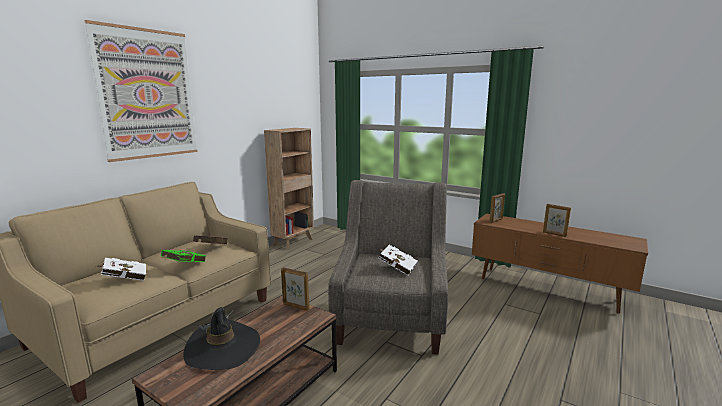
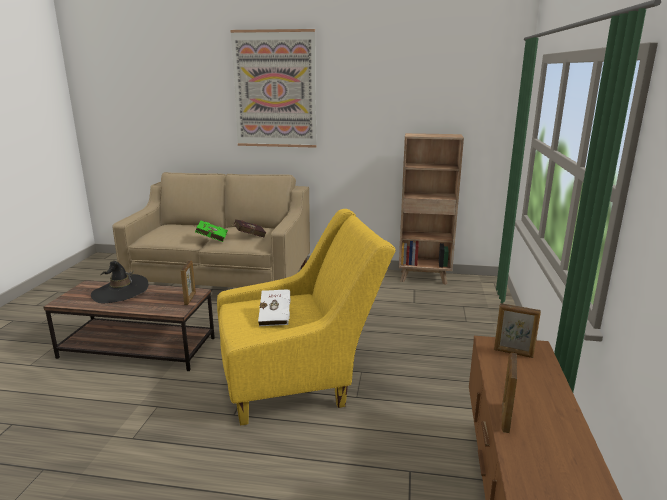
camera: 65 degrees right, 5 degrees up
(124, 279) = (179, 232): white book -> none
(391, 317) = (299, 379): grey armchair -> yellow armchair

